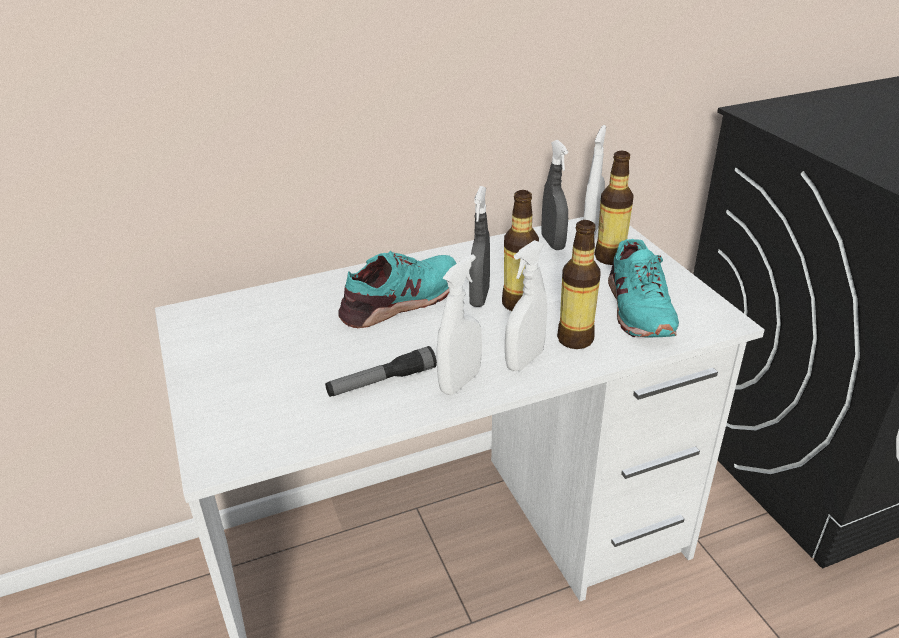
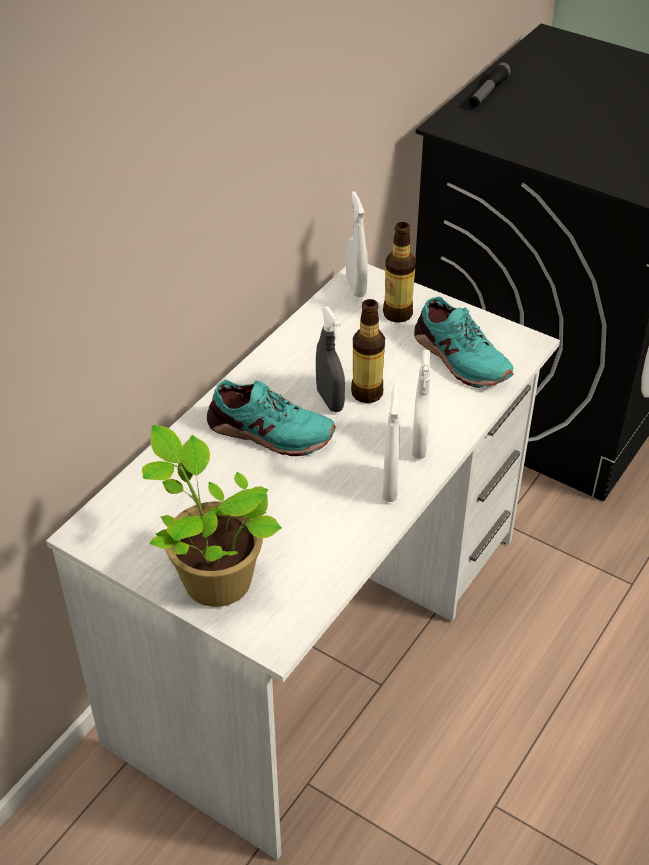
camera: 35 degrees left, 10 degrees up
(230, 386) = (213, 578): none -> potted plant
(381, 381) = (331, 514): flashlight -> flashlight (488, 92)
(401, 301) = (269, 433): turquoise shoe -> turquoise shoe turned 90 degrees clockwise
(553, 243) = (337, 316): grey spray bottle -> none
(575, 339) = (439, 408): bottle -> none

